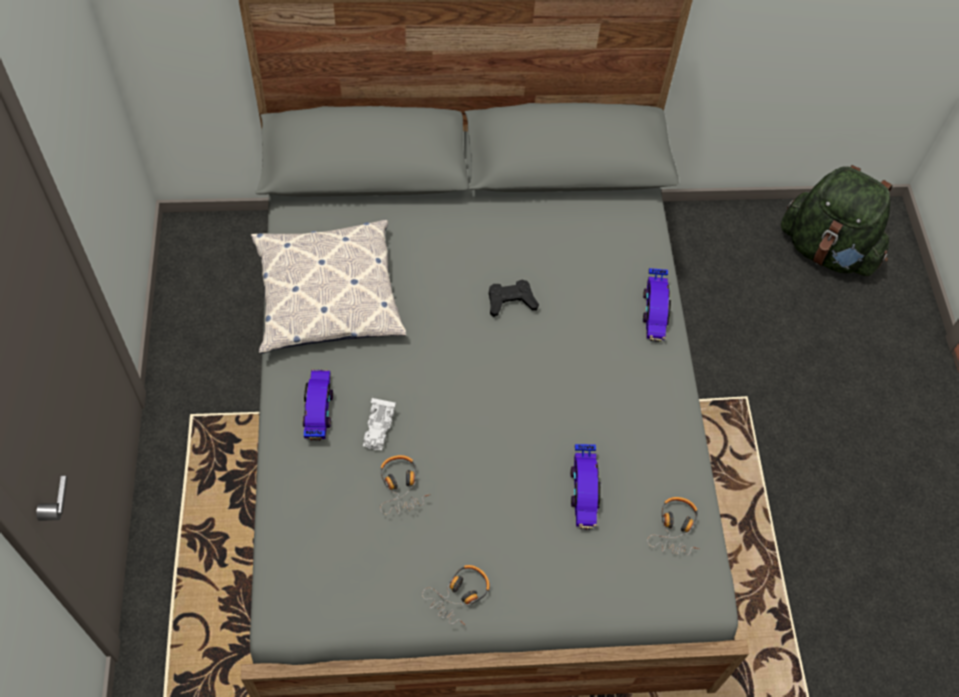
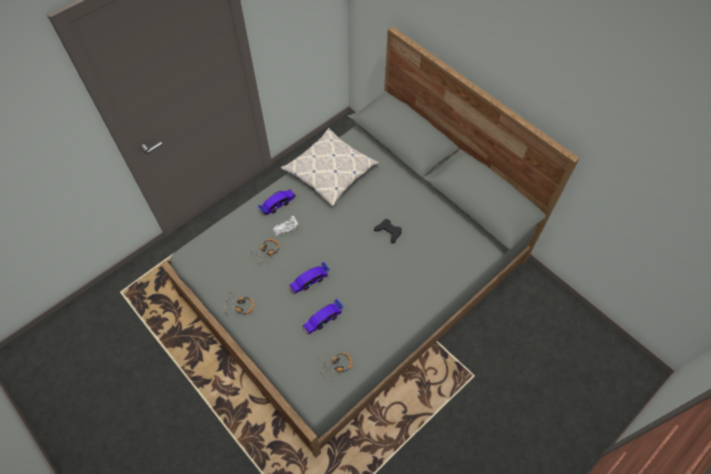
camera: 55 degrees right, 0 degrees up
(655, 311) = (438, 287): toy car -> toy car (309, 281)
(827, 250) = (595, 359): green backpack -> none

